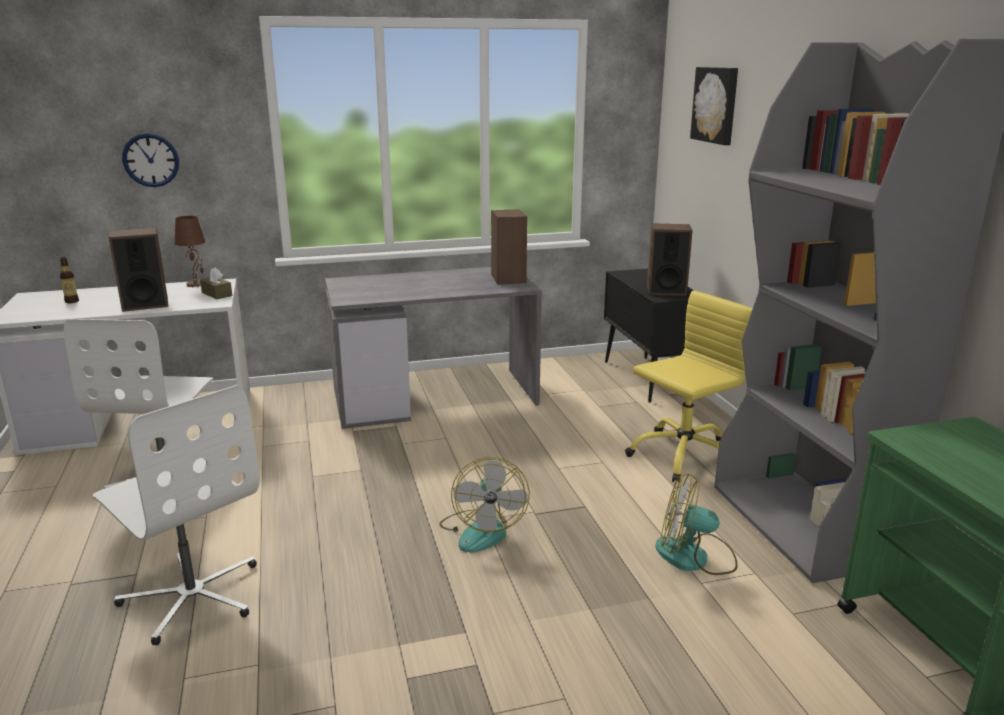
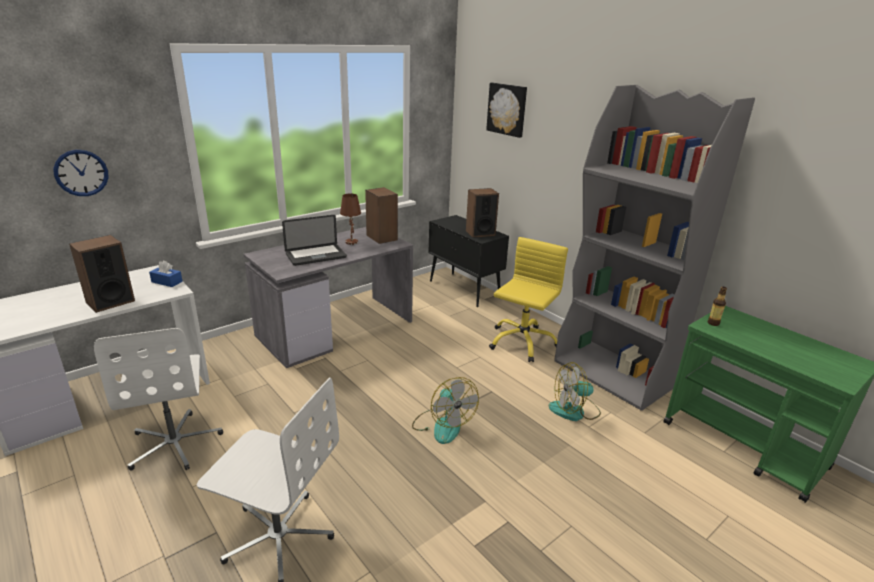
camera: 25 degrees left, 5 degrees up
(72, 301) = (31, 309): bottle -> bottle (713, 323)
(196, 284) = (136, 274): brown table lamp -> brown table lamp (351, 242)
(217, 294) = (167, 282): brown tissue box -> blue tissue box
(404, 288) = (316, 256): none -> laptop

